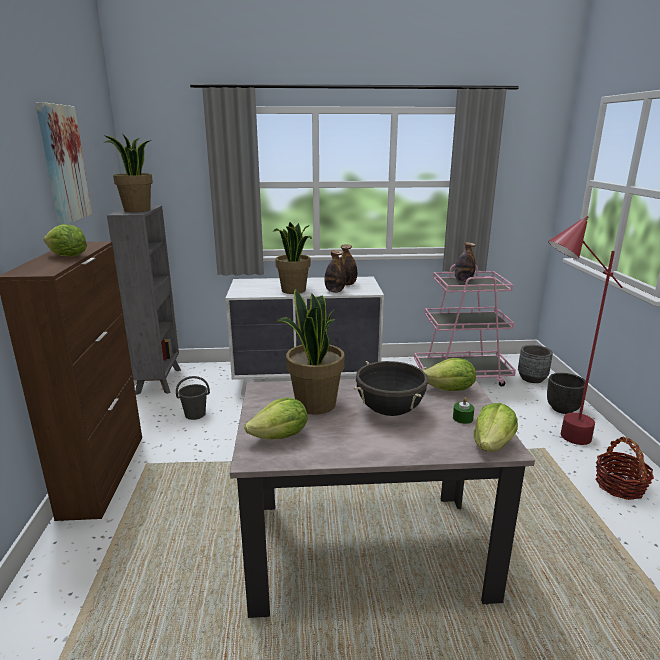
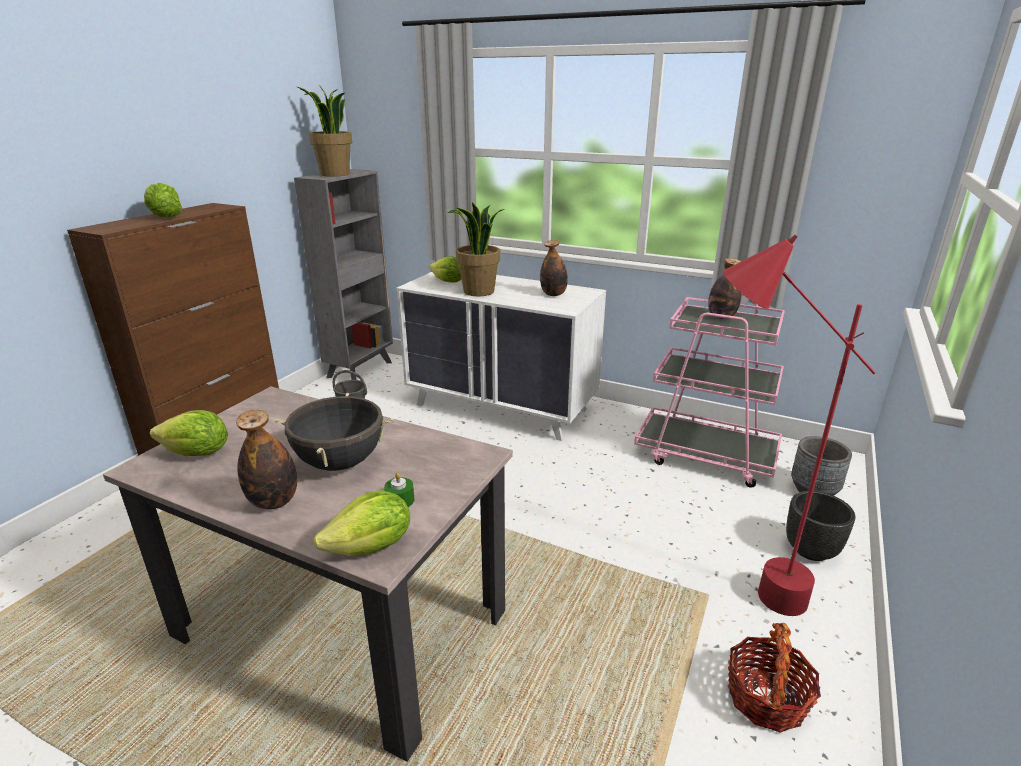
camera: 30 degrees right, 5 degrees up
(63, 164) = (218, 118): picture -> none
(314, 404) = (284, 430): potted plant -> none
(334, 291) = (522, 301): bottle -> bottle (274, 502)
(450, 390) = (449, 460): lettuce -> lettuce (449, 282)

